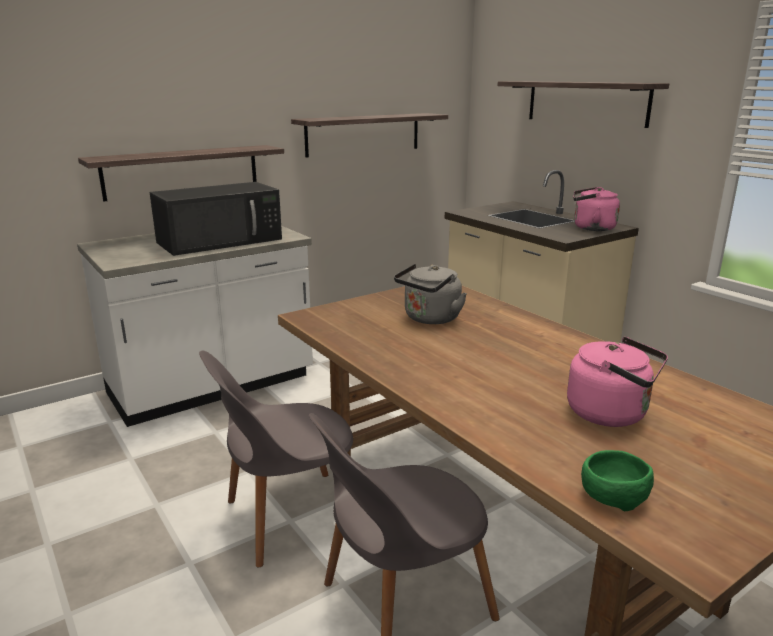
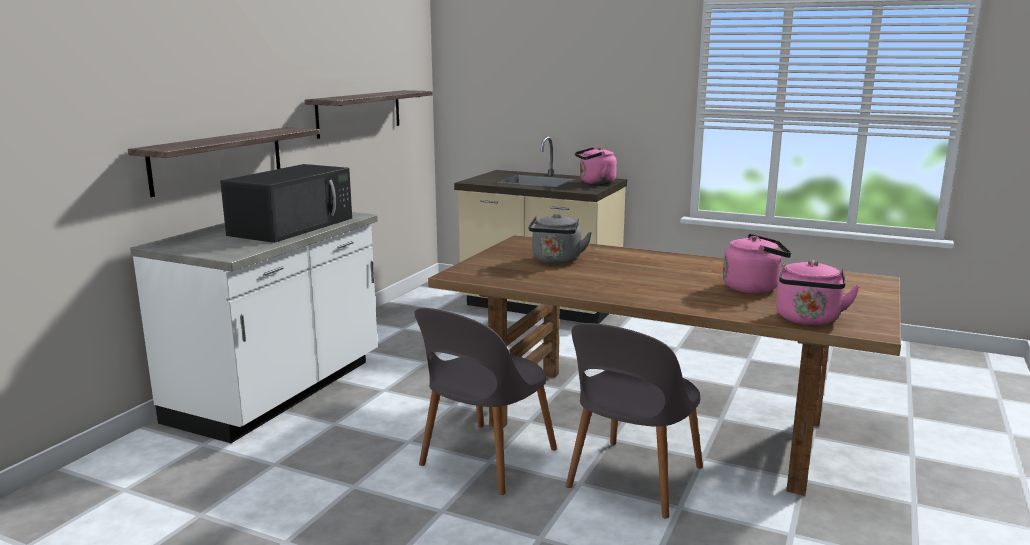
camera: 30 degrees left, 5 degrees down
(586, 102) = (563, 76): shelf -> none
(612, 496) = (808, 320): green bowl -> pink kettle

